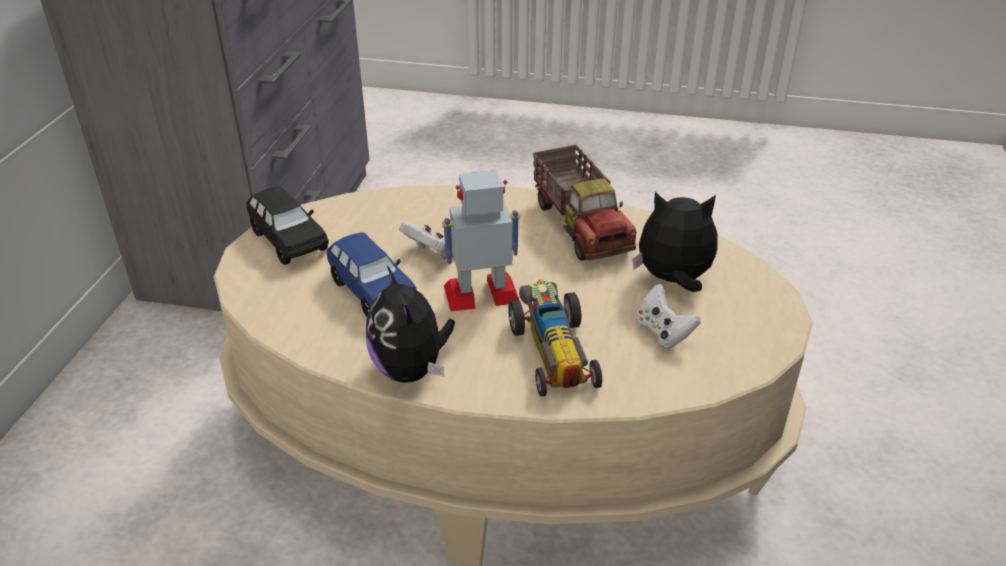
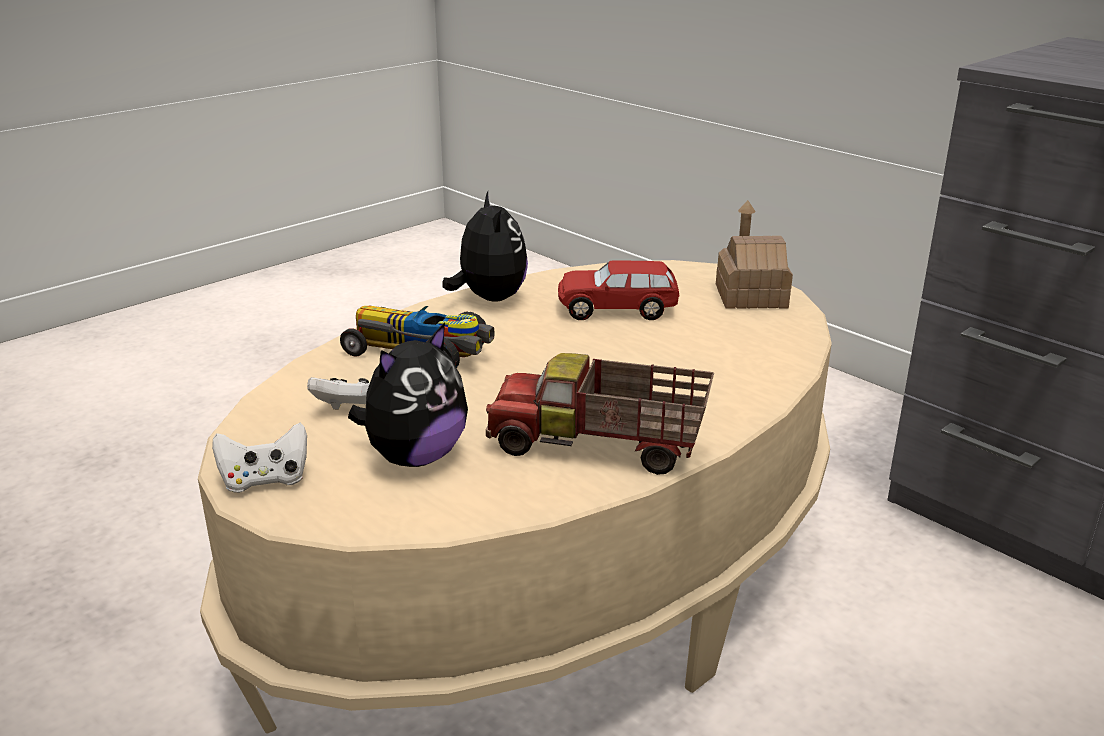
camera: 125 degrees right, 10 degrees down
(288, 240) = (750, 296): black toy car -> toy house
(372, 291) = (617, 309): blue toy car -> red toy car
(411, 369) = (489, 298): plush toy -> plush toy turned 60 degrees clockwise
(431, 254) = (646, 347): white game controller -> white game controller (265, 480)
(482, 293) = (546, 351): toy robot -> none

